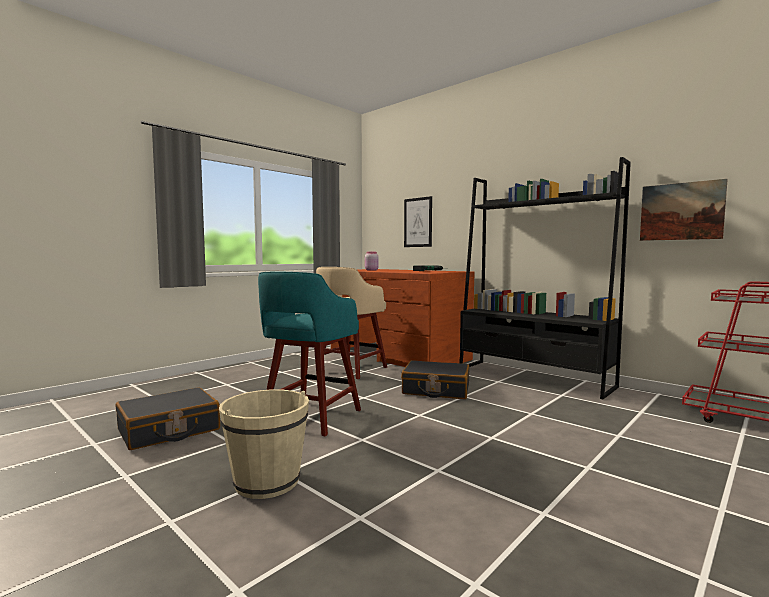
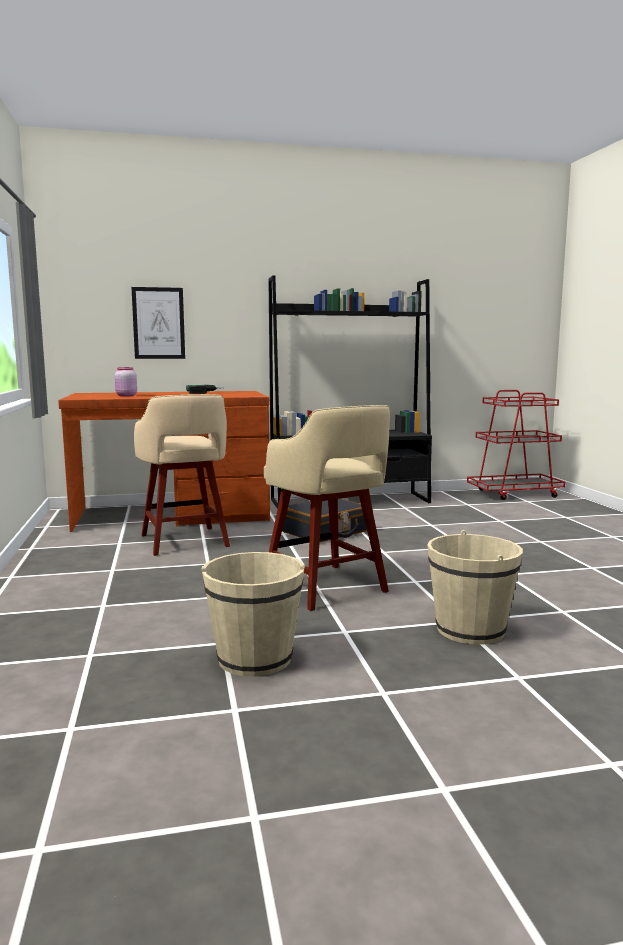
camera: 55 degrees left, 5 degrees up
(169, 430) = (254, 658): black suitcase -> beige bucket
(310, 418) = (326, 588): turquoise stool -> beige stool
(681, 211) = (453, 332): picture -> none

